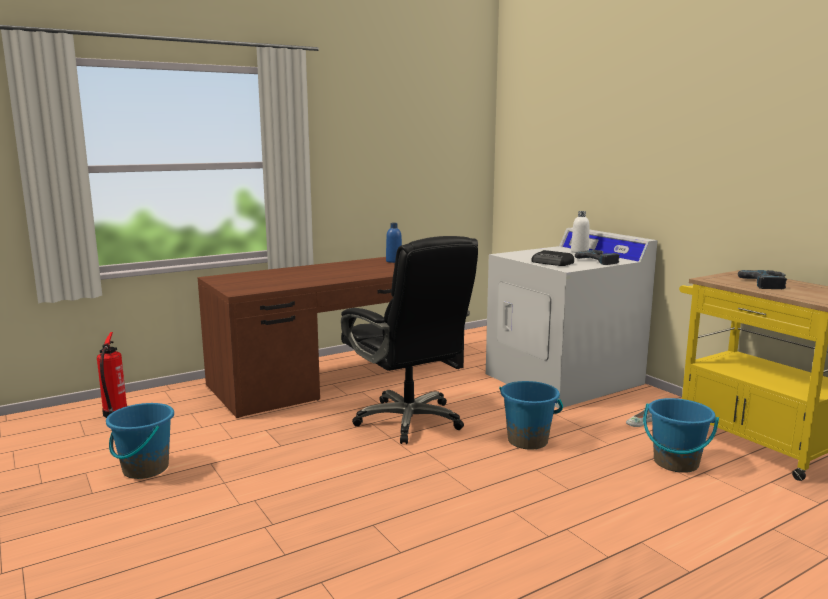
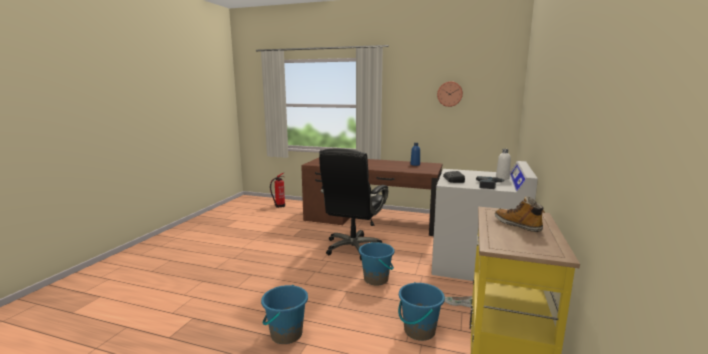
camera: 50 degrees right, 0 degrees up
(145, 469) = (248, 225): blue bucket -> blue bucket (286, 334)
(408, 138) = (450, 94): none -> wall clock
(768, 284) = (517, 225): power drill -> boot

